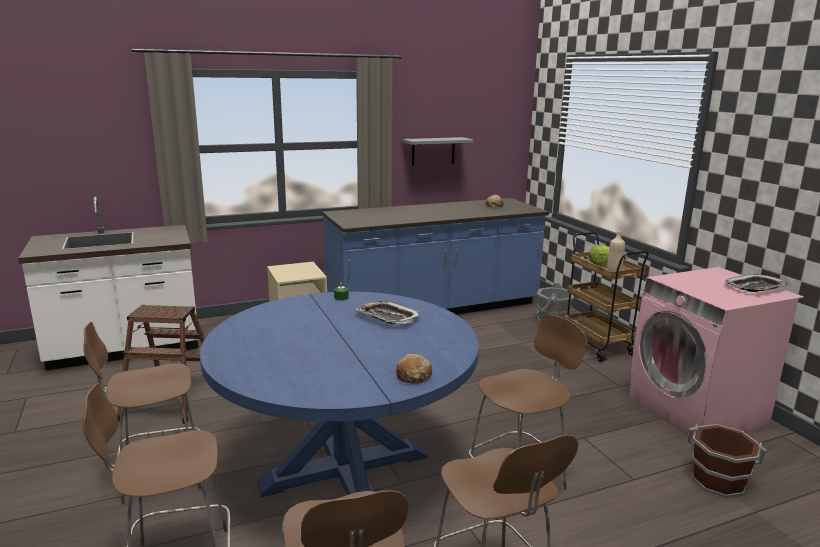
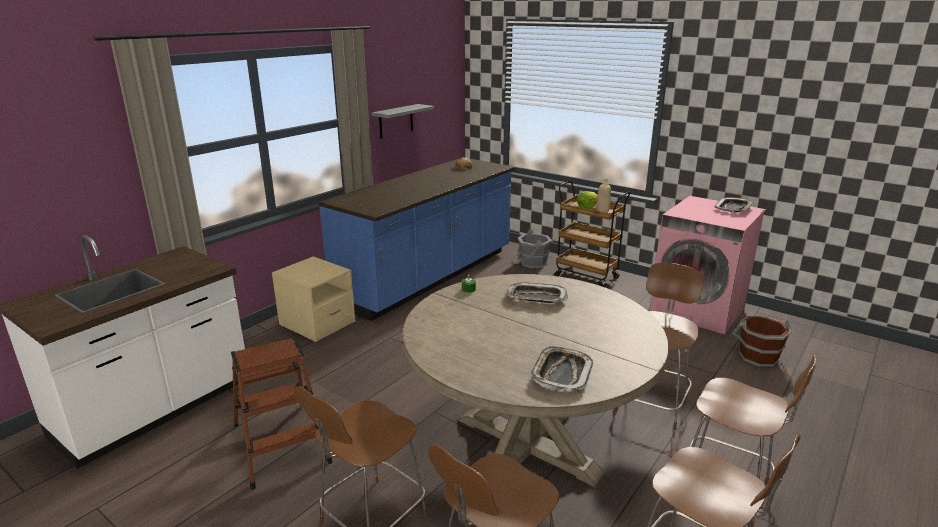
camera: 30 degrees left, 5 degrees up
(300, 376) = (561, 373): none -> tray
(345, 470) = (527, 446): blue dining table -> beige dining table
(413, 376) = (637, 343): bread -> none

